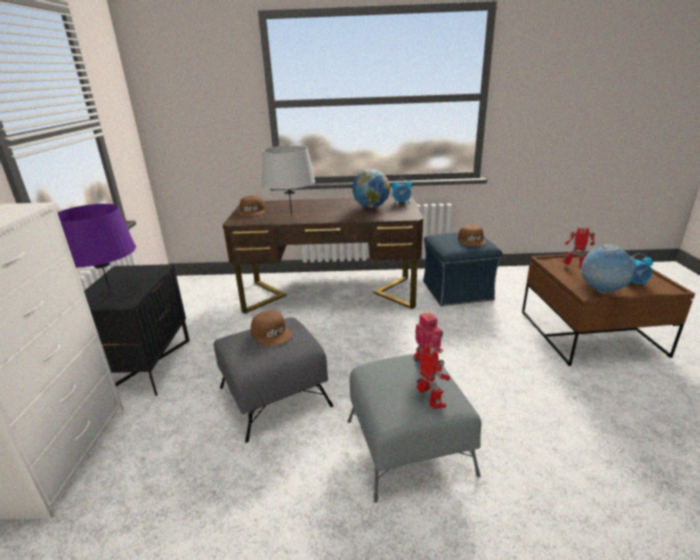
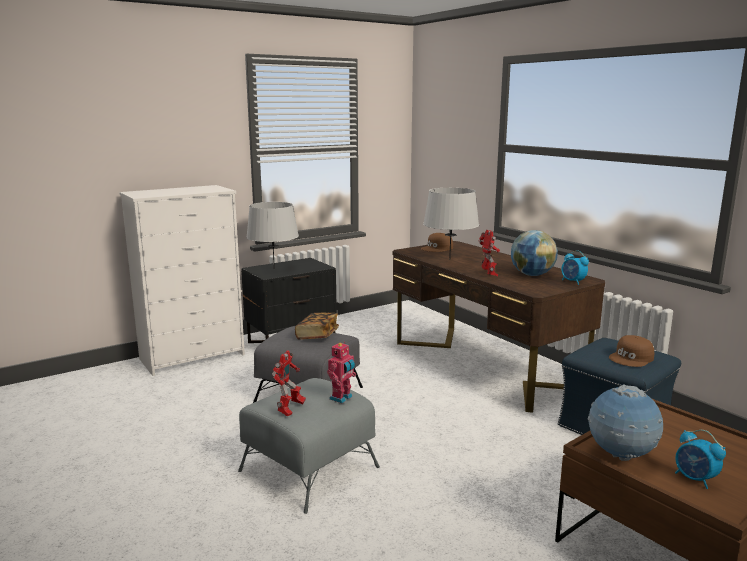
camera: 55 degrees right, 10 degrees down
(111, 293) = (274, 269): purple table lamp -> grey table lamp
(272, 333) = (317, 335): brown cap -> book
(574, 268) = (669, 431): toy robot -> toy robot (489, 274)

